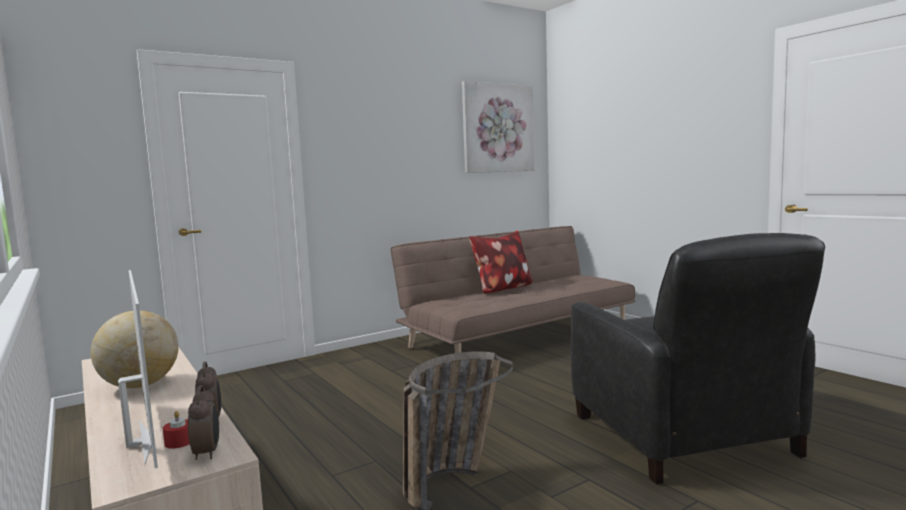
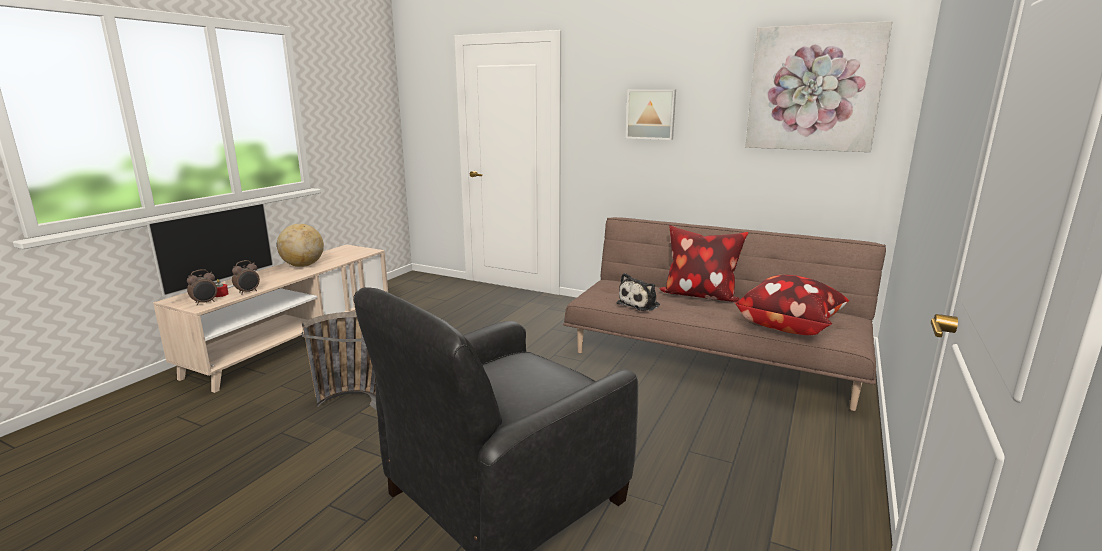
camera: 60 degrees right, 10 degrees up
(392, 149) = (651, 114): none -> picture
(495, 302) = (640, 304): none -> plush toy
(579, 285) = (788, 326): none -> pillow

